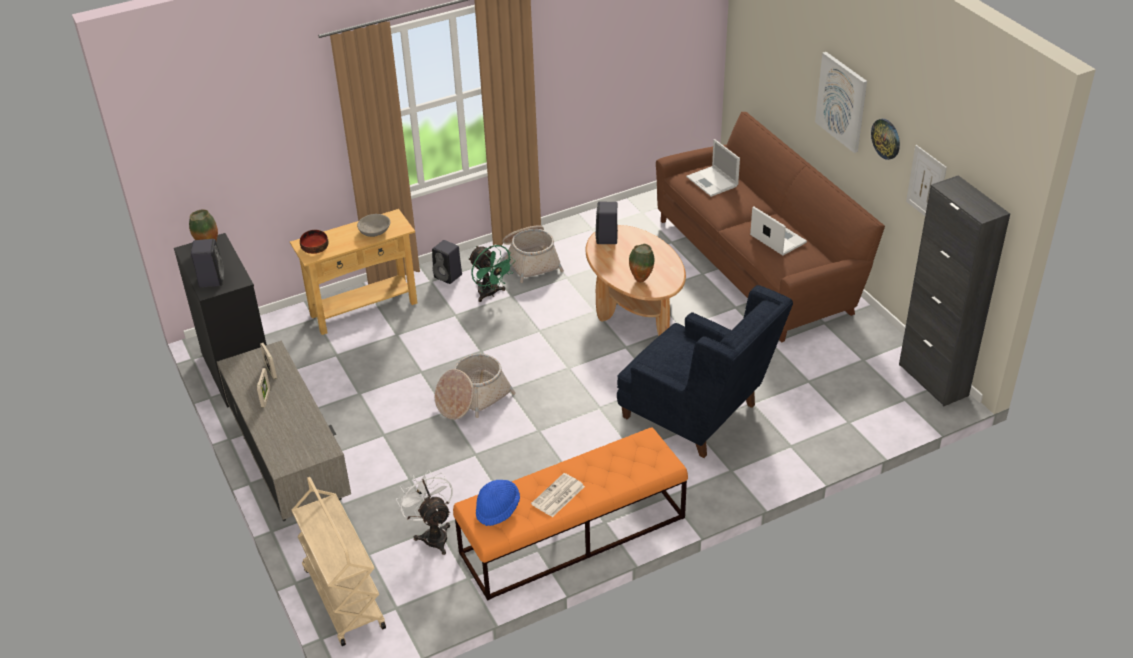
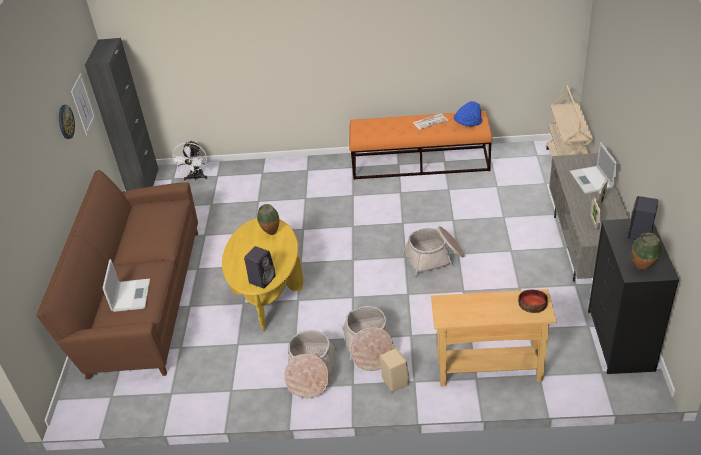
camera: 150 degrees left, 0 degrees up
(374, 231) = (468, 306): grey bowl -> none
(433, 534) = (501, 183): white fan -> white fan (196, 178)
(449, 276) = (394, 381): black speaker -> beige speaker
(490, 294) = (369, 346): green fan -> basket
(634, 309) = (268, 291): brown coffee table -> yellow coffee table
(699, 416) = (296, 203): blue armchair -> none
(777, 239) = (150, 224): laptop -> laptop (592, 180)
(842, 101) = (47, 154): picture -> none

